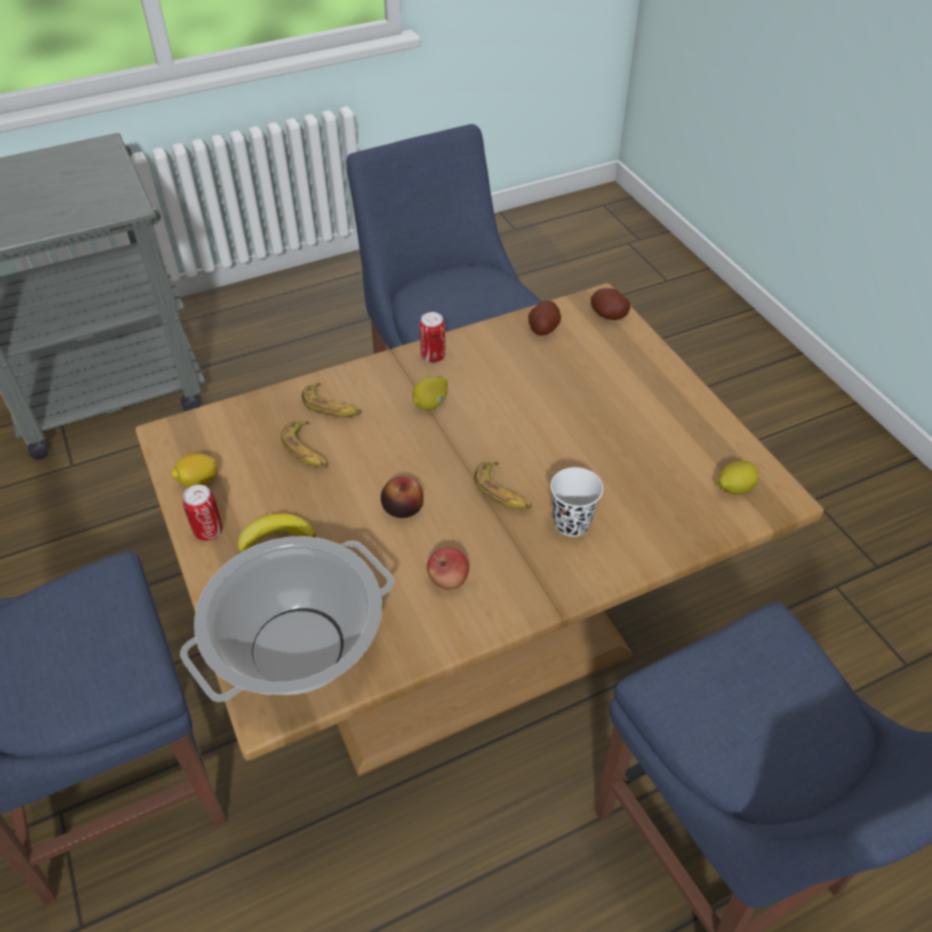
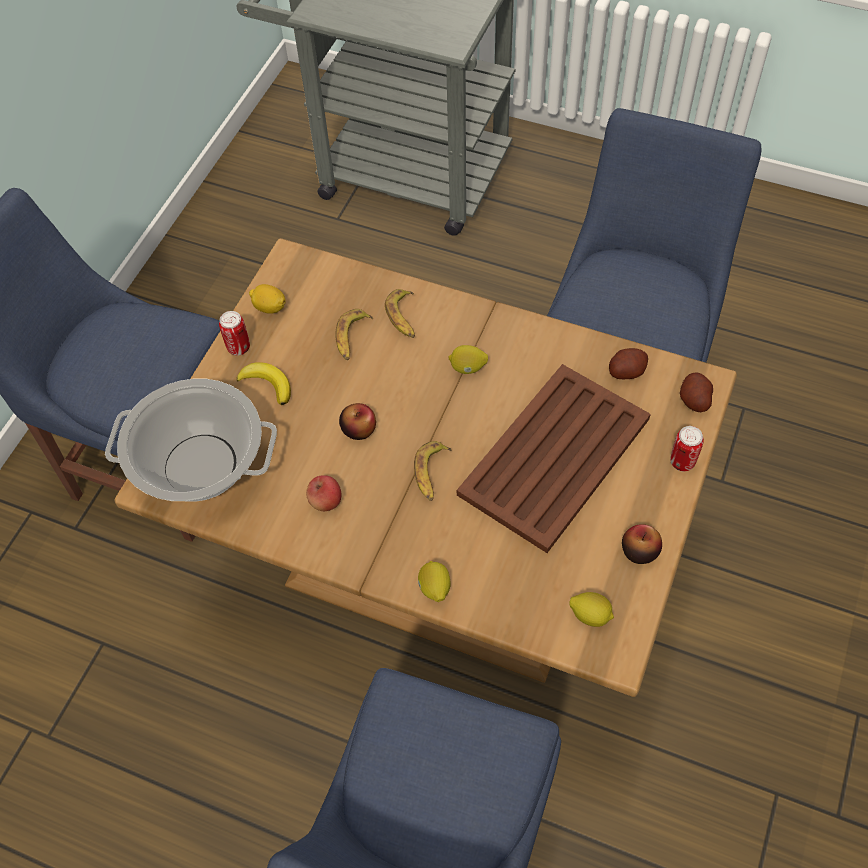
camera: 50 degrees right, 10 degrees up
(433, 356) = (516, 331): can -> can (682, 462)
(571, 414) = (553, 458): none -> brown tray
(572, 523) = (446, 535): white cup -> none
(615, 565) = (434, 588): none -> lemon
(704, 425) = (639, 551): none -> apple

